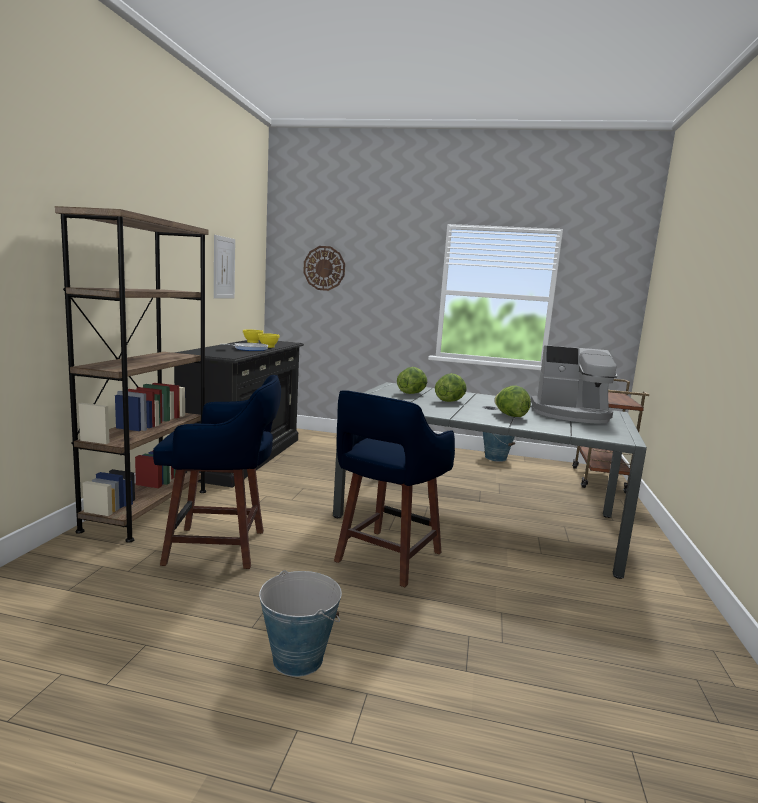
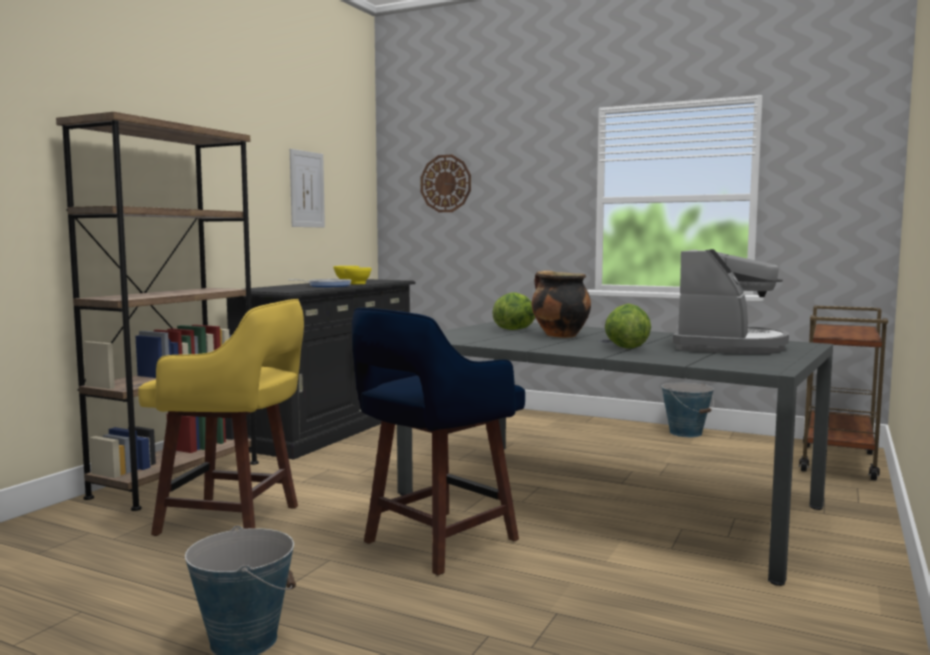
camera: 15 degrees right, 5 degrees down
(221, 548) = (234, 521): blue stool -> yellow stool
(450, 401) = (559, 335): lettuce -> cooking pot
(571, 414) = (728, 346): coffee machine -> coffee machine turned 90 degrees counterclockwise

